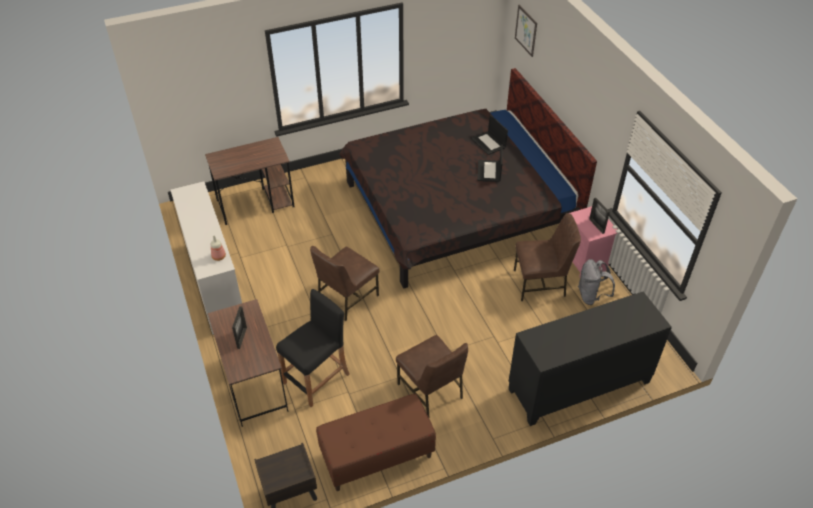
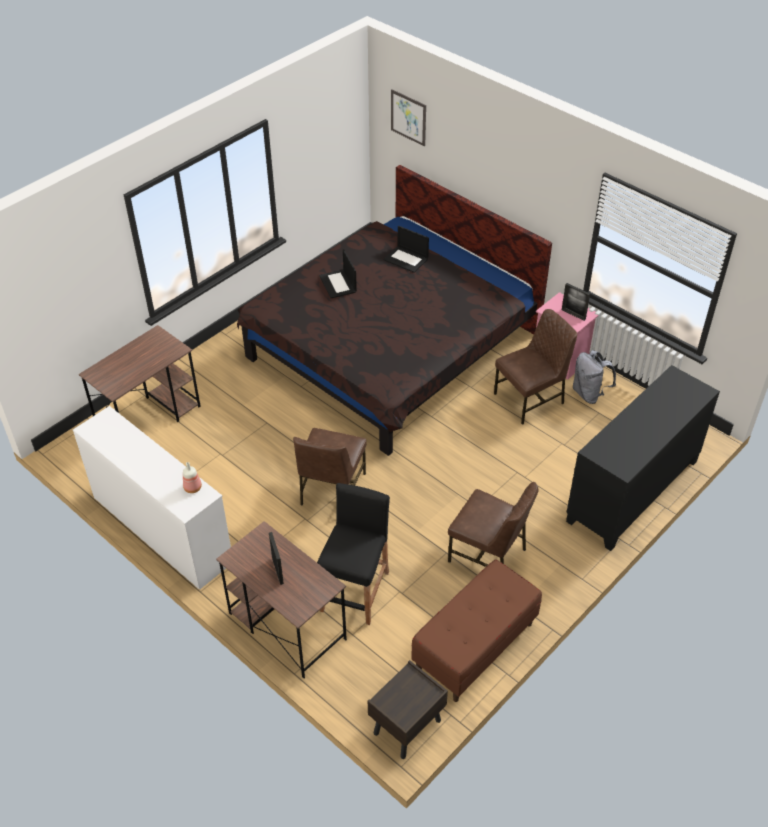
camera: 25 degrees left, 0 degrees up
(489, 171) = (427, 290): laptop -> laptop (338, 284)

